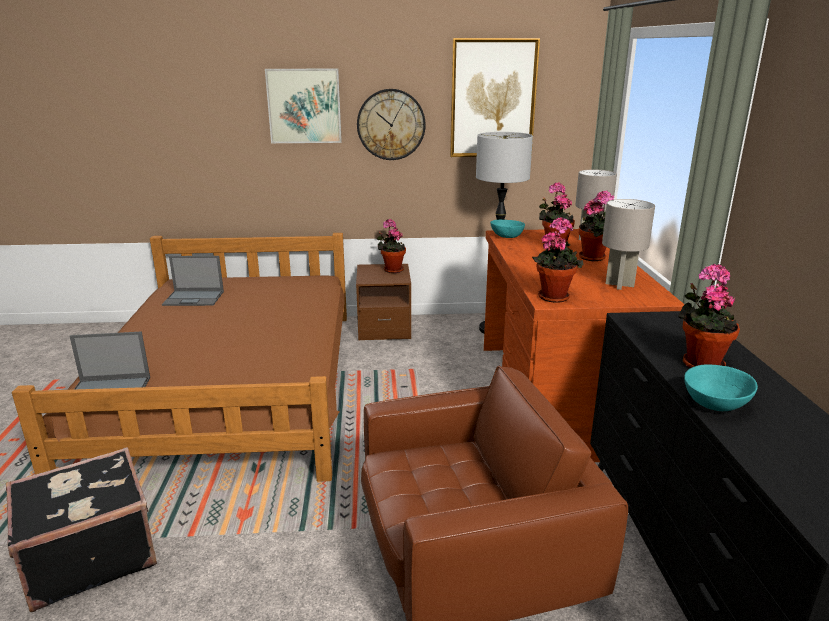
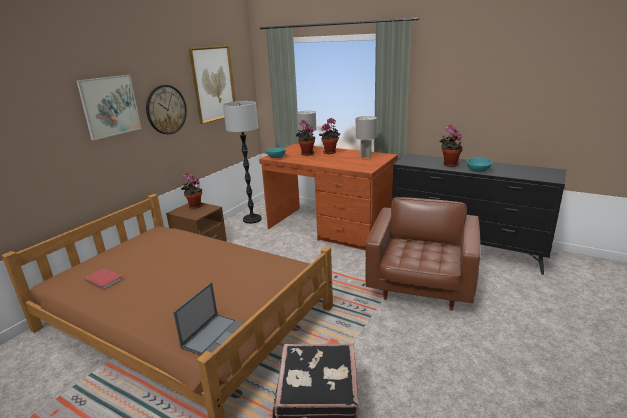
camera: 55 degrees left, 0 degrees up
(194, 298) = (105, 279): laptop -> red book
(553, 296) = (363, 167): potted plant -> none

